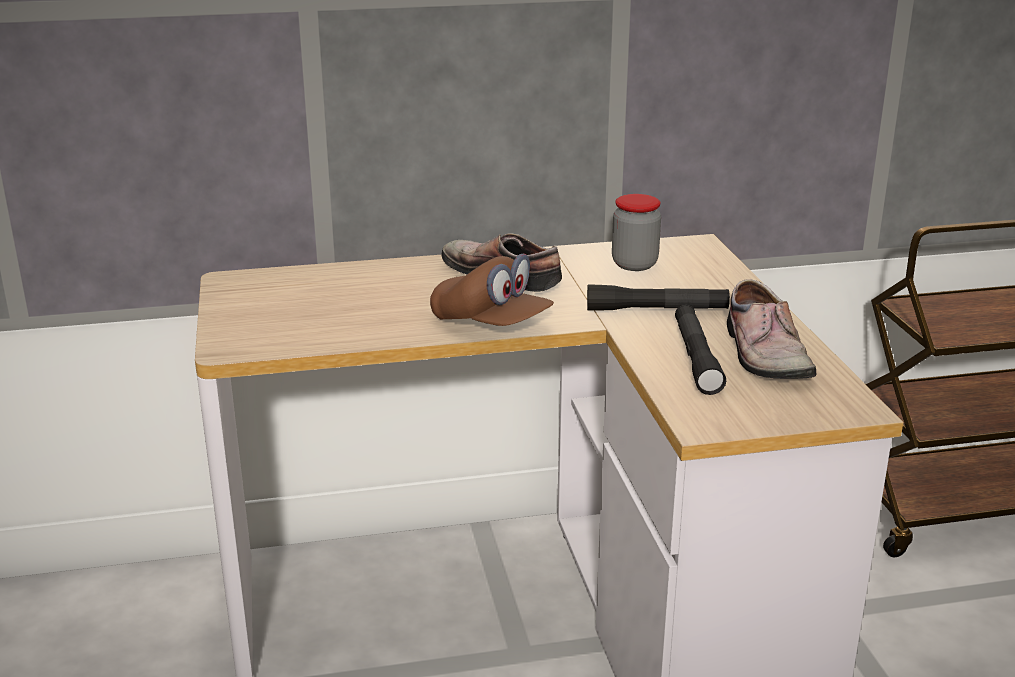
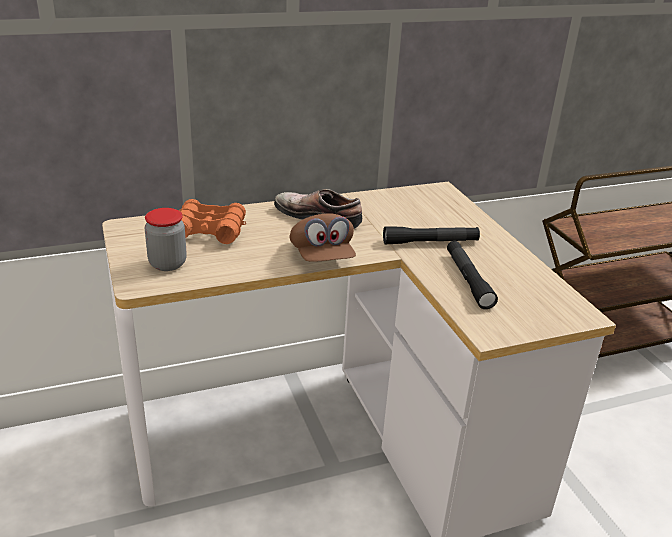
camera: 10 degrees left, 5 degrees up
(342, 287) = (209, 230): none -> orange binoculars
(491, 324) = (321, 257): brown cap -> brown cap turned 45 degrees clockwise
(634, 264) = (404, 206): jar -> jar (167, 264)
(762, 353) = (509, 274): shoe -> none

